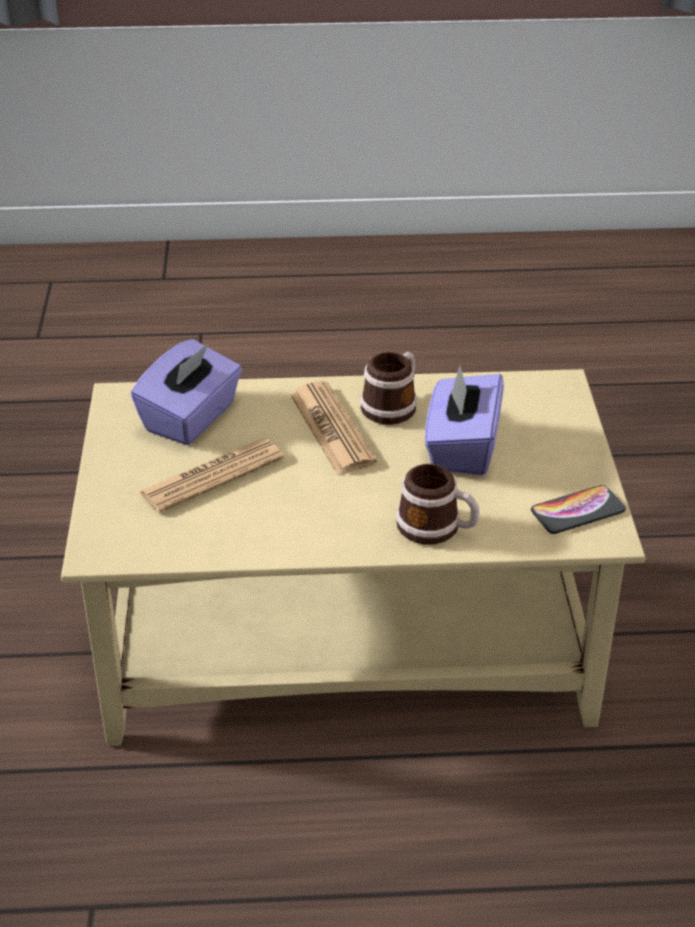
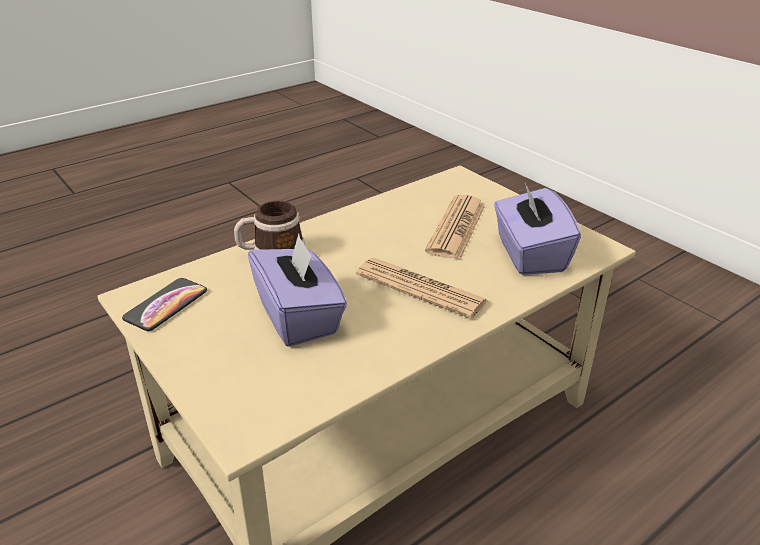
camera: 145 degrees right, 5 degrees down
(393, 405) = (395, 329): mug -> none

